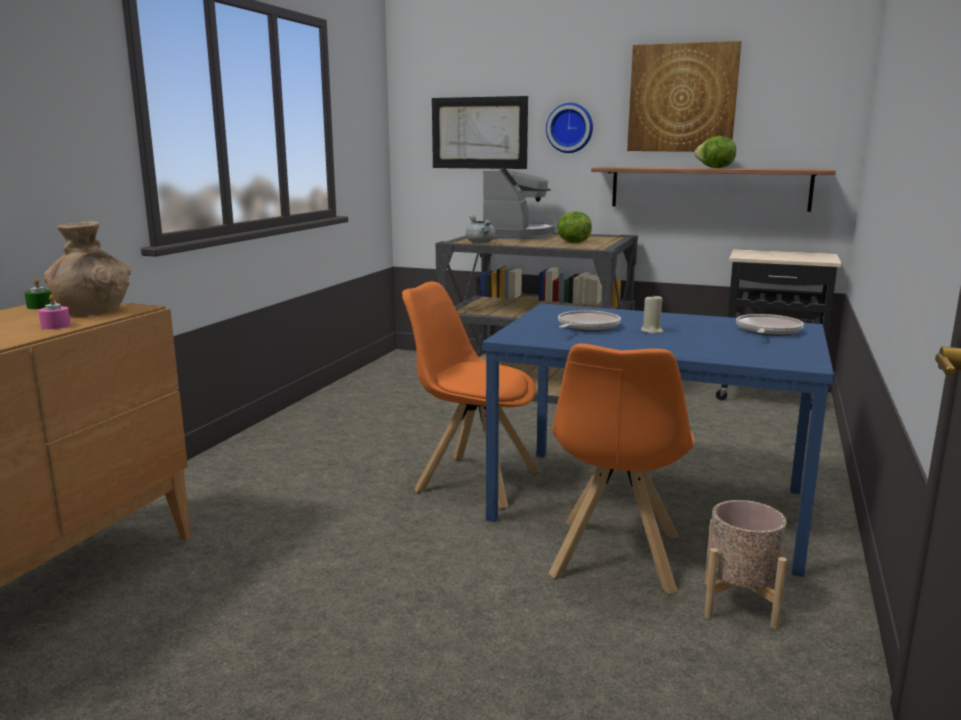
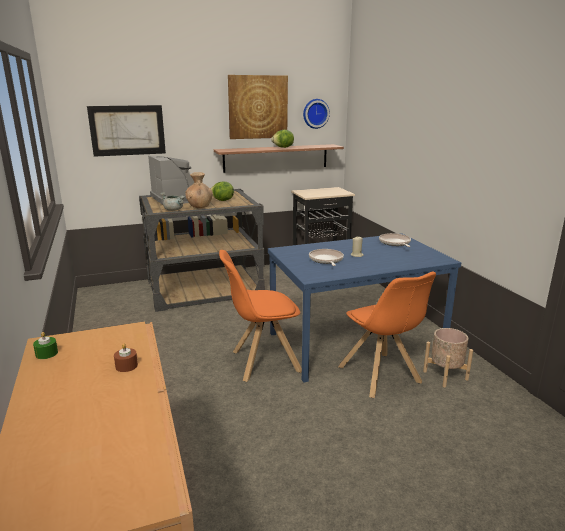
camera: 40 degrees left, 5 degrees up
(56, 326) = (126, 366): pink candle -> brown candle
(92, 311) = (108, 343): brown vase -> brown vase (199, 206)
(570, 128) = (192, 125): wall clock -> wall clock (315, 113)

